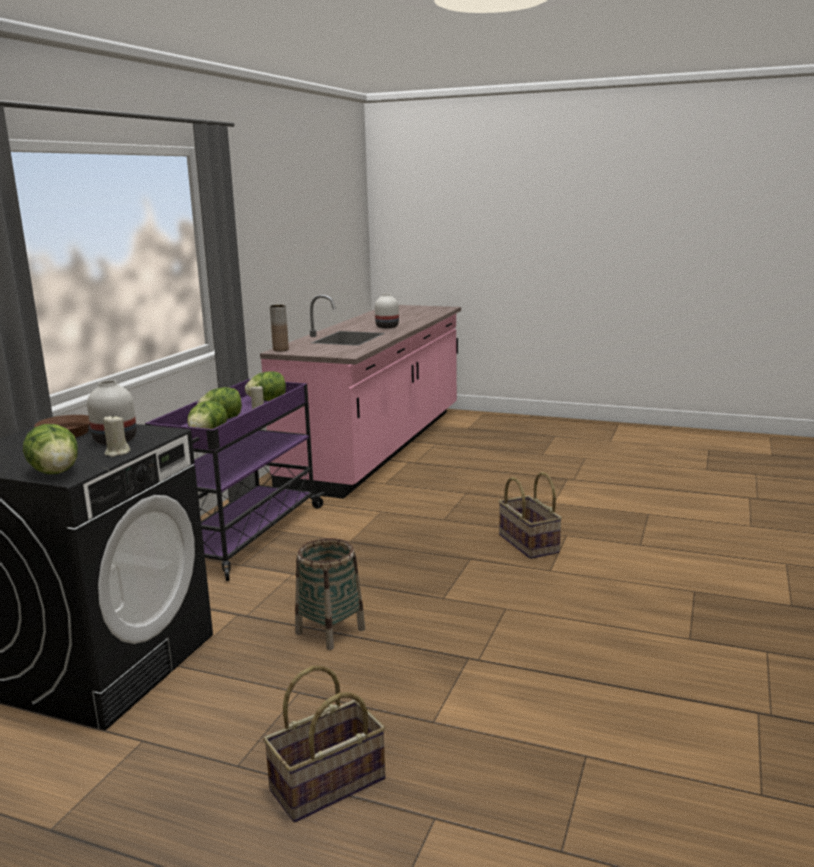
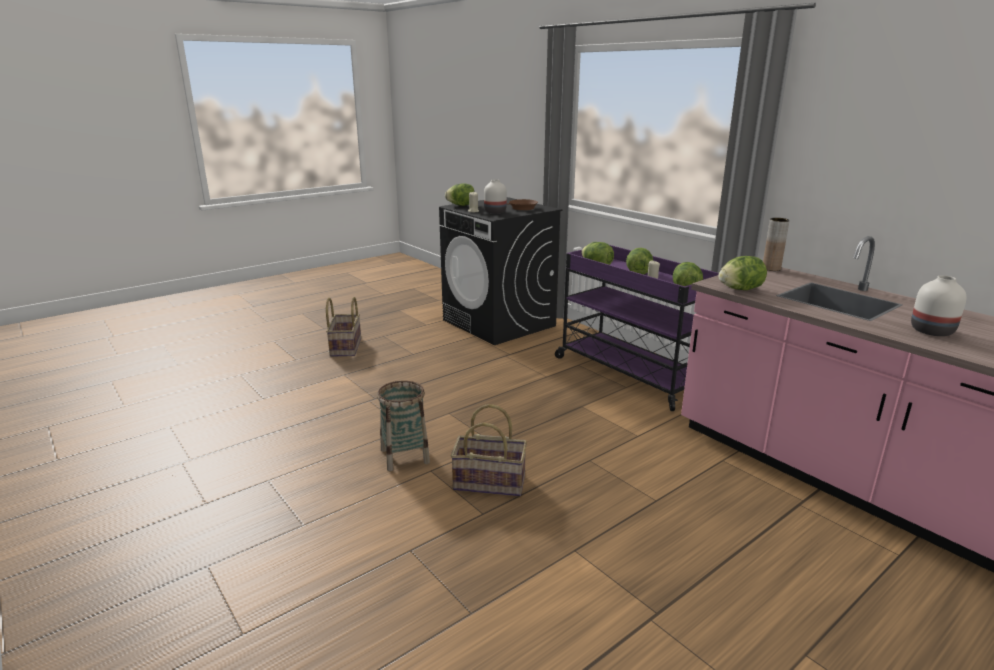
camera: 120 degrees right, 5 degrees up
(330, 631) = (458, 371): basket -> basket (405, 456)
(355, 350) = (740, 289): none -> lettuce

